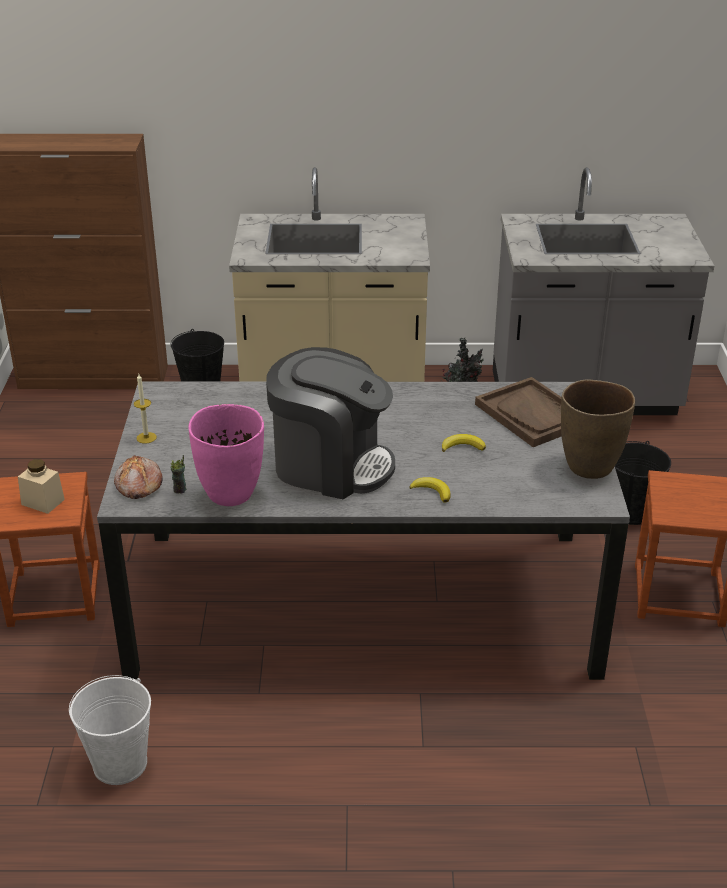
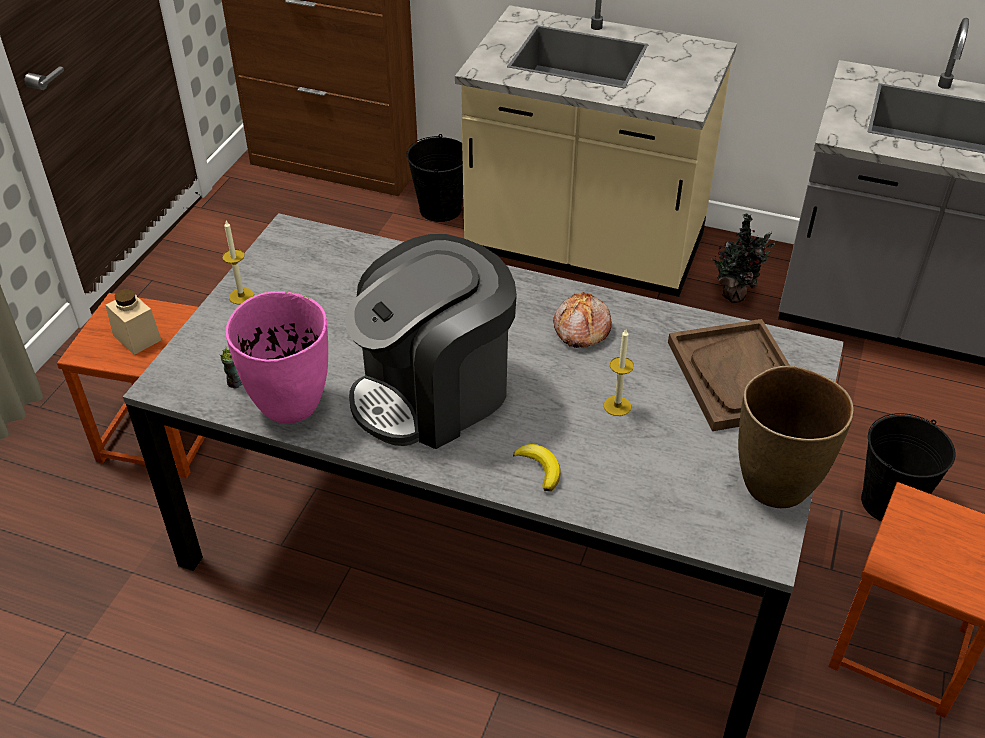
camera: 20 degrees right, 10 degrees up
(120, 764) = (122, 678): white bucket -> none
(138, 485) = (193, 363): bread -> bread (580, 329)
(331, 465) = (433, 392): coffee machine -> coffee machine turned 105 degrees clockwise
(462, 446) = (617, 406): banana -> candle

